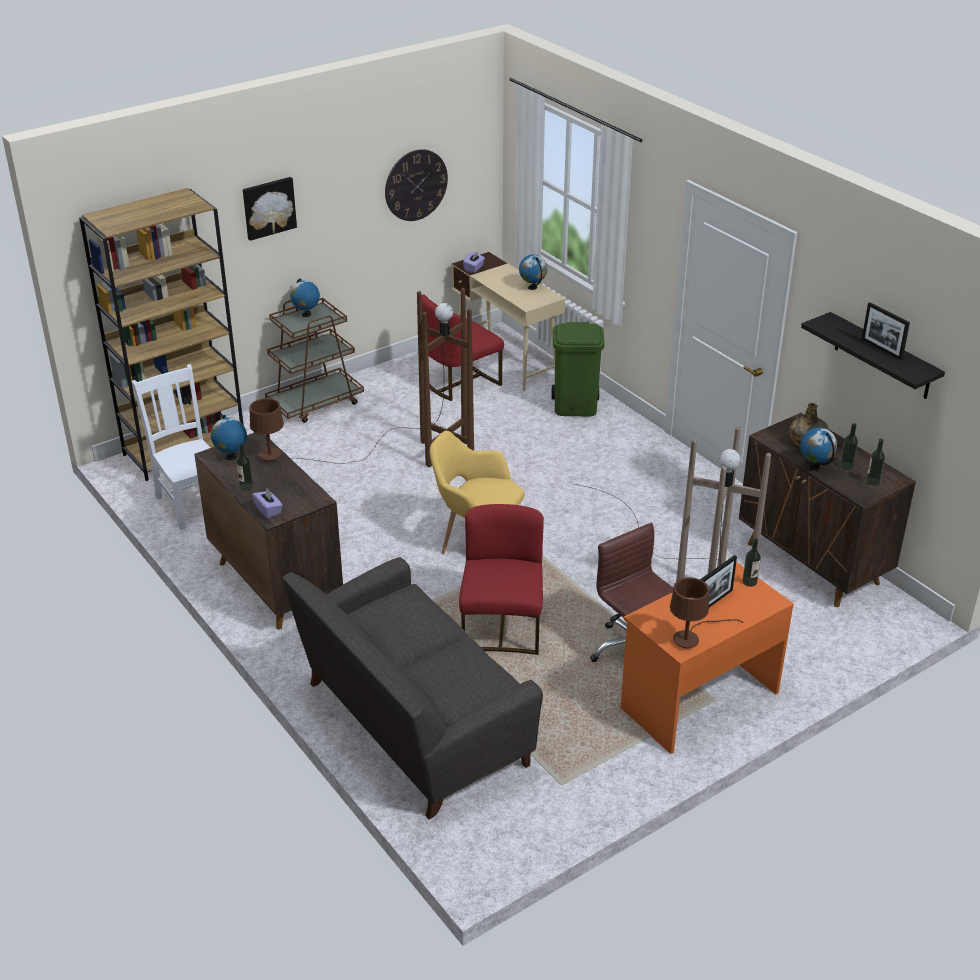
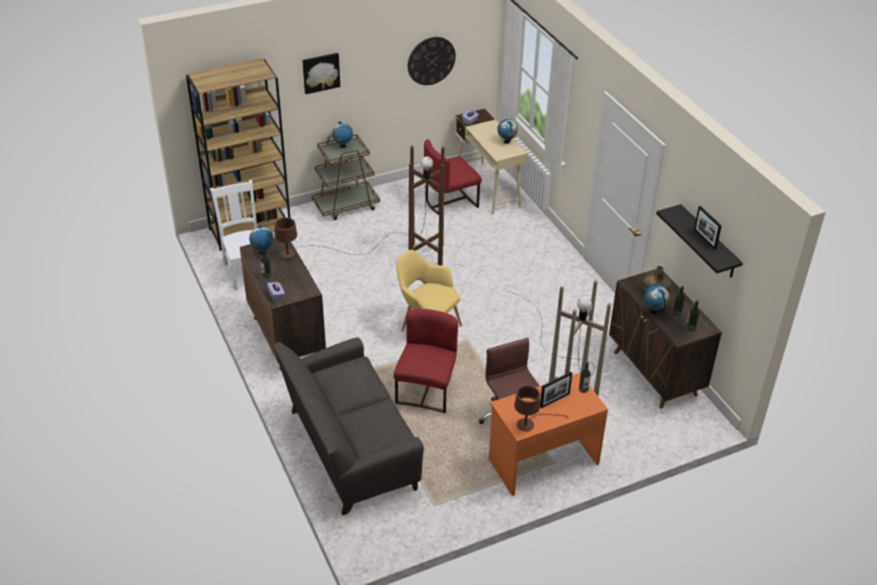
camera: 10 degrees right, 5 degrees up
(576, 407) = (526, 231): green trash can -> none

